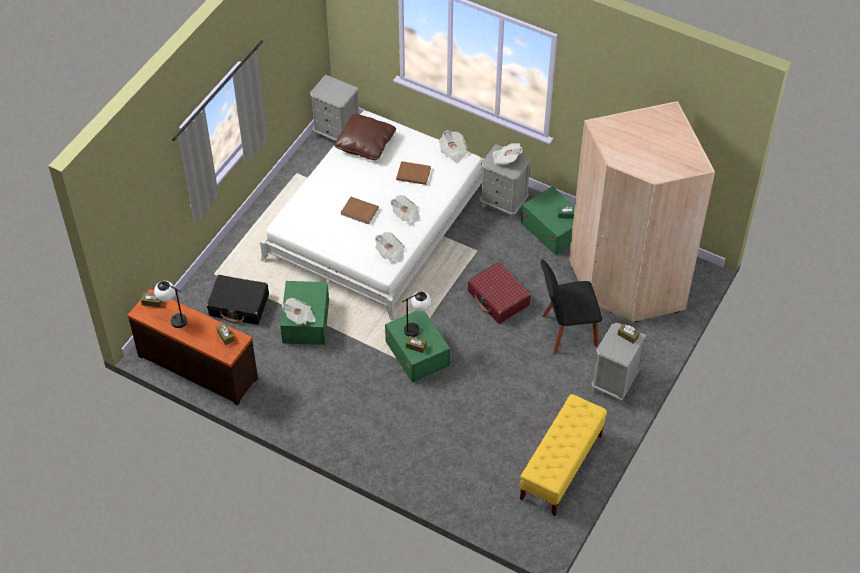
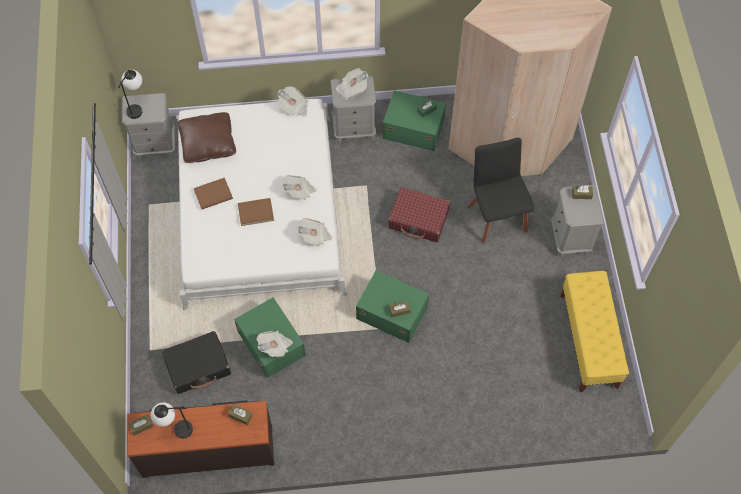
camera: 35 degrees left, 10 degrees up
(413, 173) = (275, 148): brown book -> brown book (213, 194)
(417, 327) = (386, 292): table lamp -> table lamp (137, 107)
(566, 331) = (496, 215): black chair -> black chair turned 120 degrees clockwise

